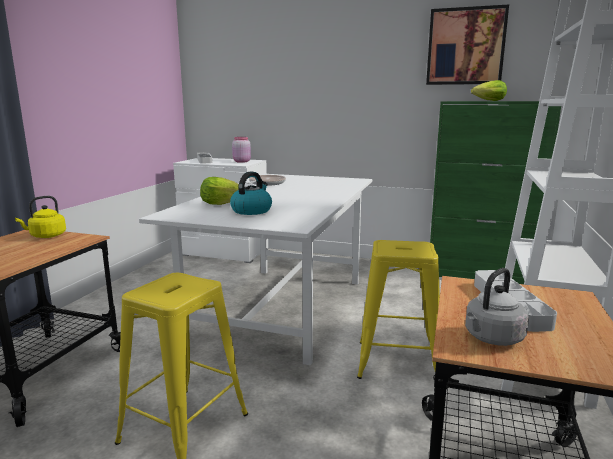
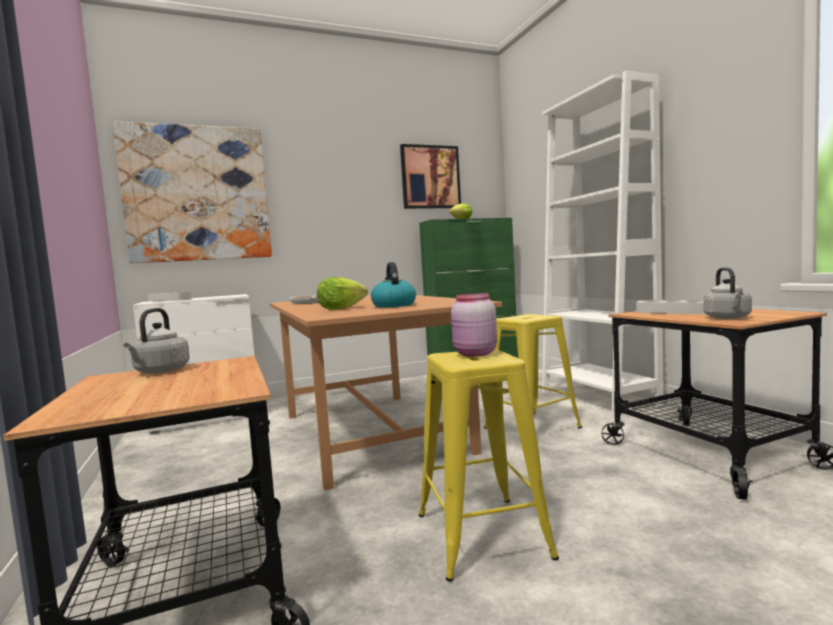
camera: 40 degrees left, 10 degrees down
(46, 236) = (160, 371): yellow kettle -> grey kettle
(238, 72) = (197, 194): none -> picture
(241, 161) = (224, 296): pink jar -> pink jar (474, 354)
(282, 309) = (372, 432): white dining table -> brown dining table

